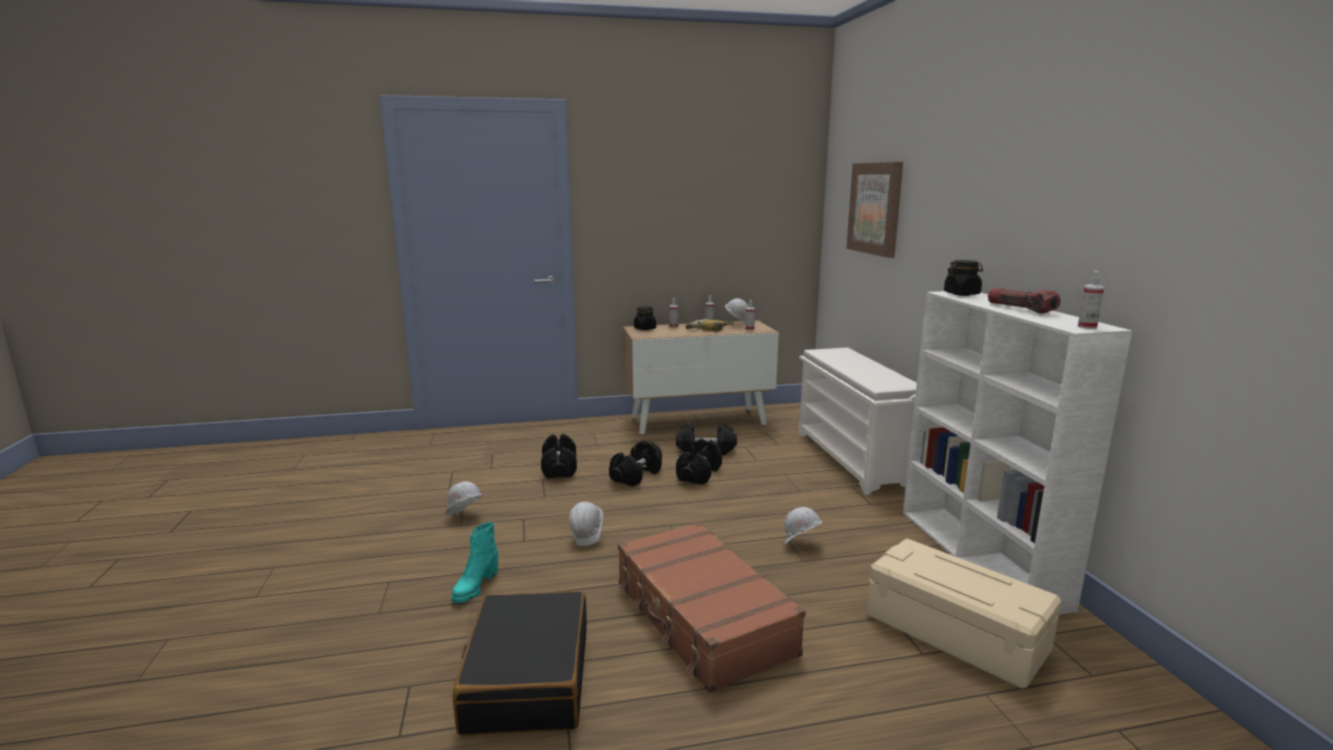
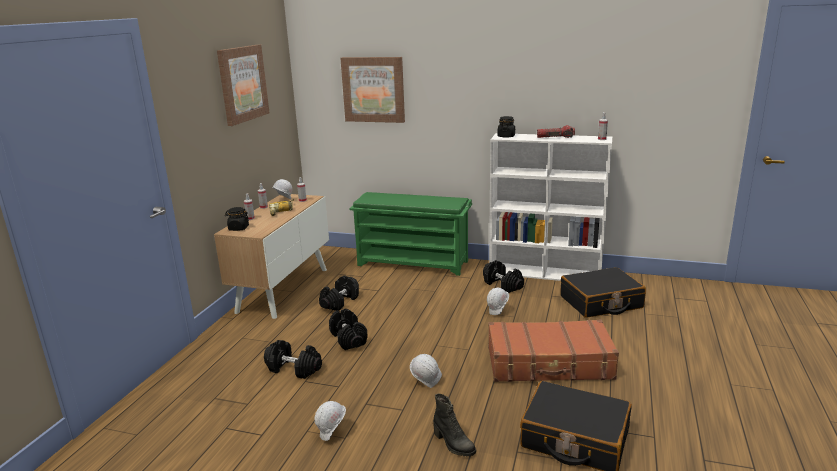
camera: 60 degrees left, 5 degrees up
(475, 587) = (453, 444): turquoise boot -> black boot
(699, 474) = (375, 315): black dumbbell -> black dumbbell (503, 285)
(716, 182) = (242, 84): none -> picture
(854, 460) = (414, 263): white shoe rack -> green shoe rack
(956, 632) = (601, 302): beige storage box -> black suitcase

